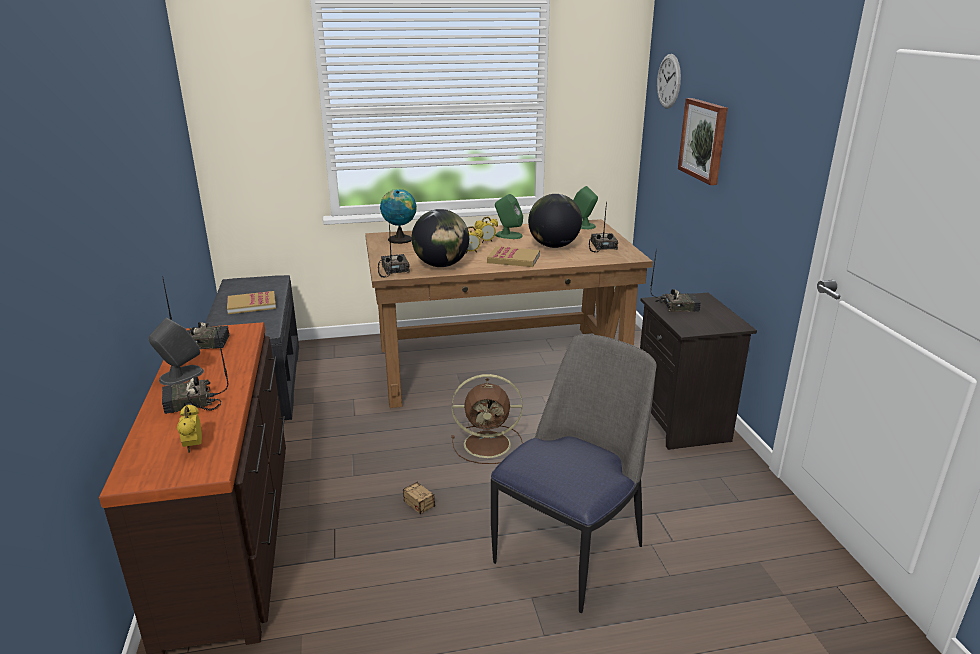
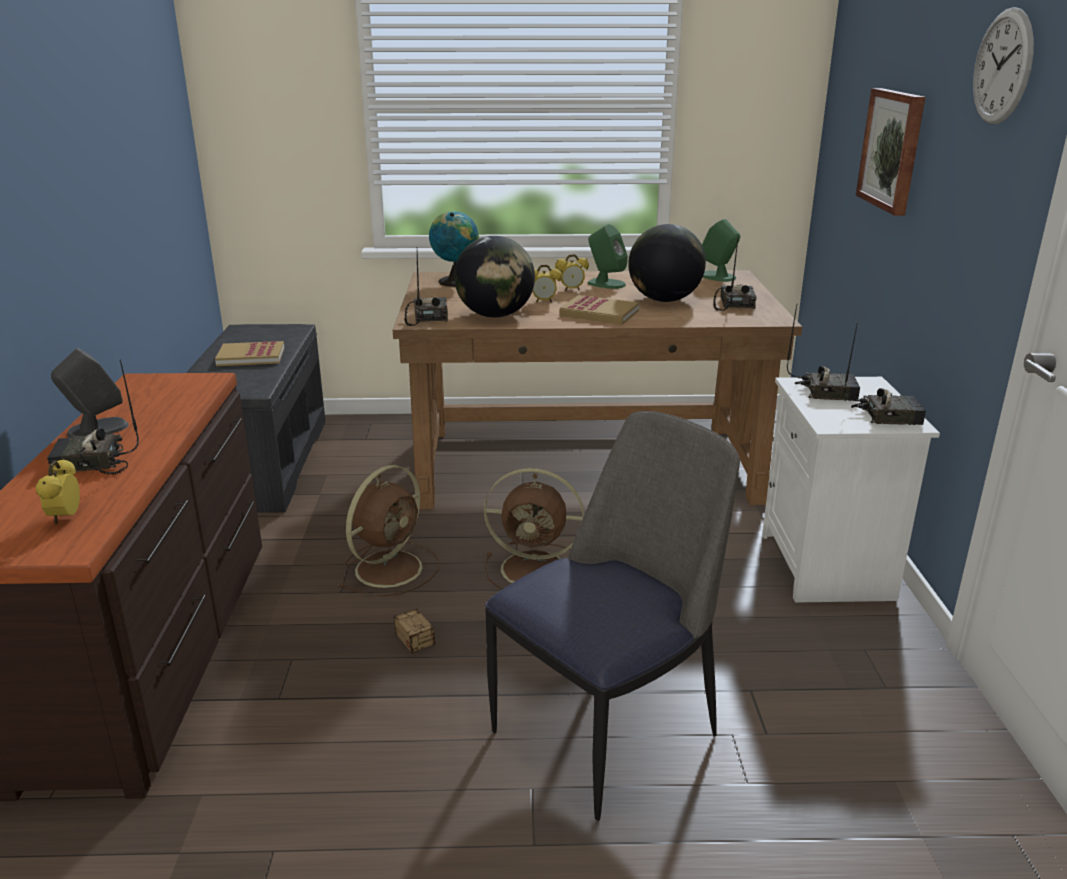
camera: 10 degrees right, 0 degrees up
(206, 342) = (150, 391): radio -> radio (887, 415)
(385, 453) = (391, 567): none -> brown fan
(669, 81) = (854, 67): wall clock -> wall clock (1002, 67)
(683, 422) = (829, 567): black nightstand -> white nightstand

